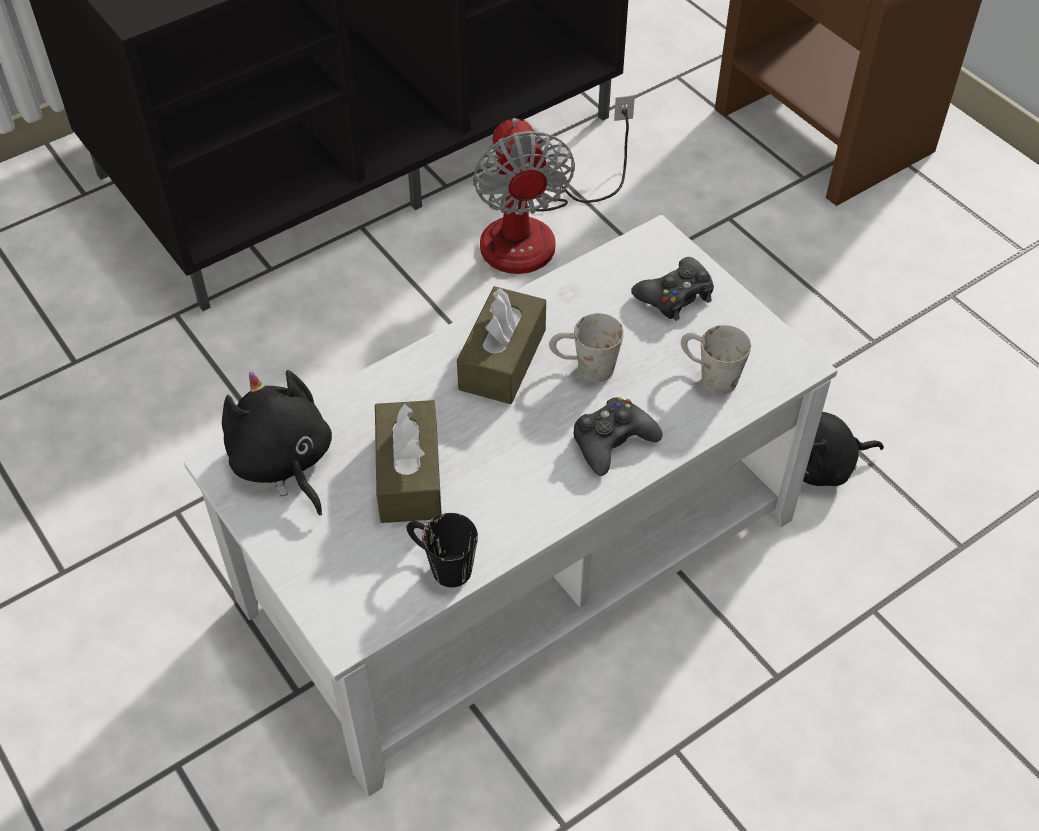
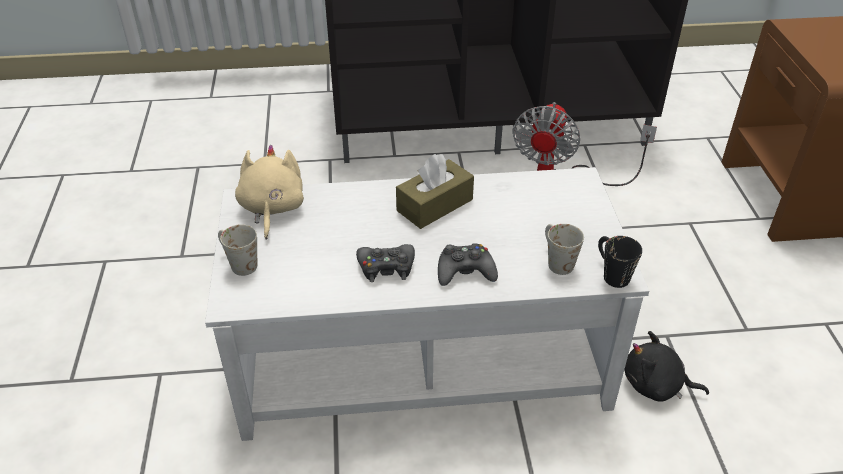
camera: 30 degrees right, 10 degrees down
(283, 463) = (271, 209): black plush toy -> beige plush toy
(409, 475) = (332, 241): brown tissue box -> none
(441, 565) = (310, 292): black mug -> black mug (611, 273)
(584, 368) = (480, 227): white mug -> white mug (238, 263)
(675, 296) = (569, 211): black game controller -> black game controller (386, 267)

